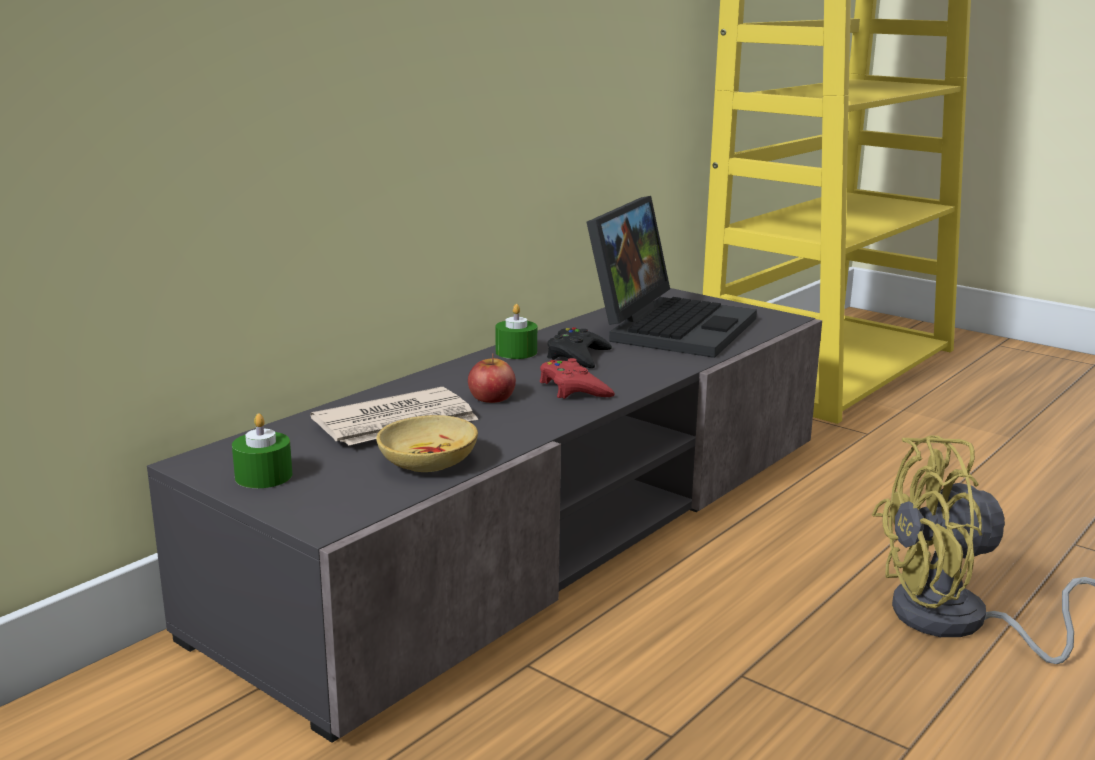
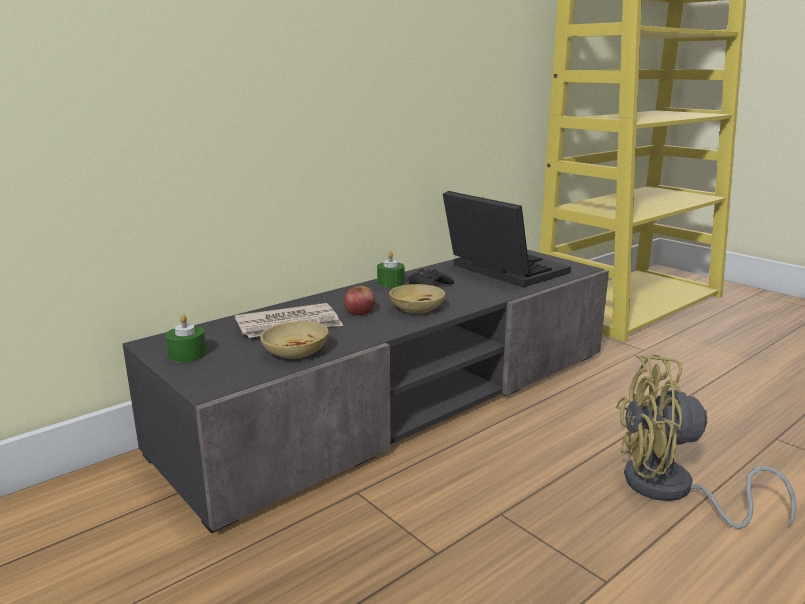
camera: 10 degrees right, 0 degrees up
(574, 389) = (416, 308): red game controller -> beige bowl
(669, 326) = (500, 270): laptop -> laptop turned 75 degrees counterclockwise

